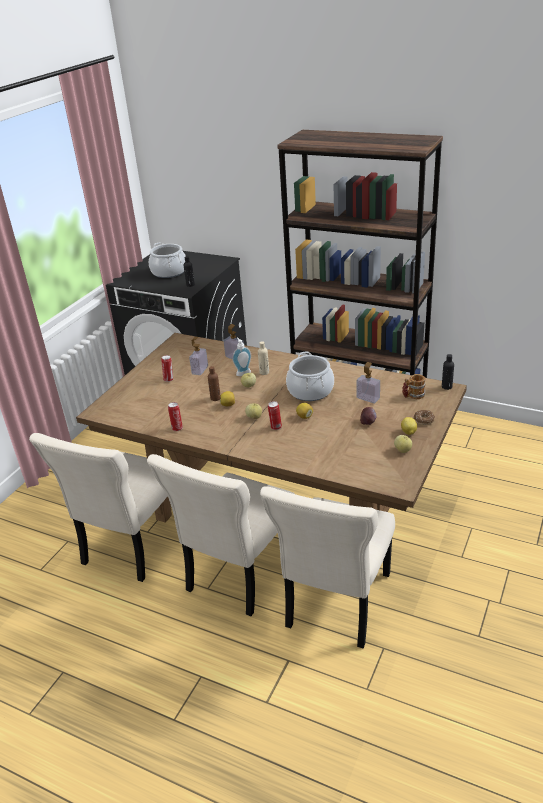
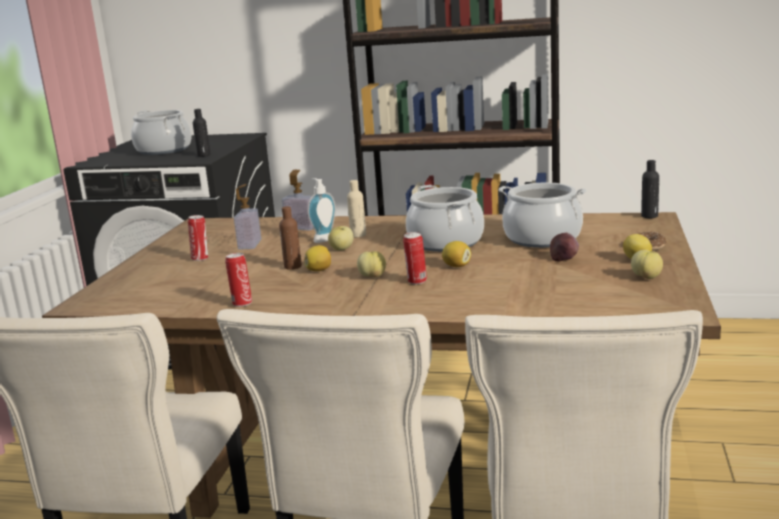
camera: 15 degrees left, 15 degrees down
(368, 398) = (542, 238): soap dispenser -> cooking pot
(413, 396) = (608, 229): mug -> none

